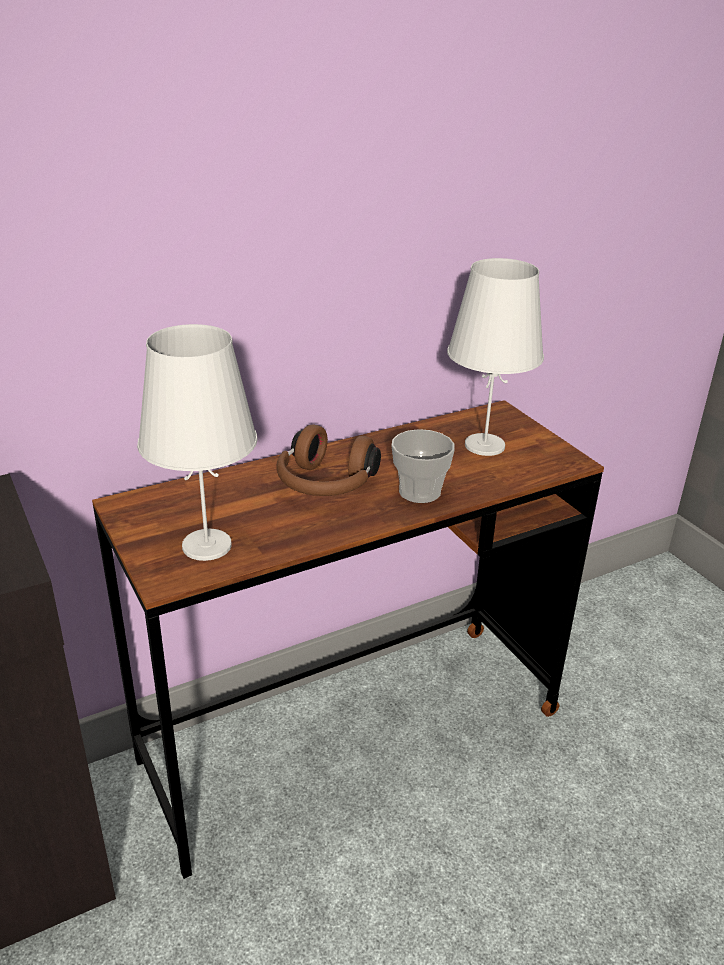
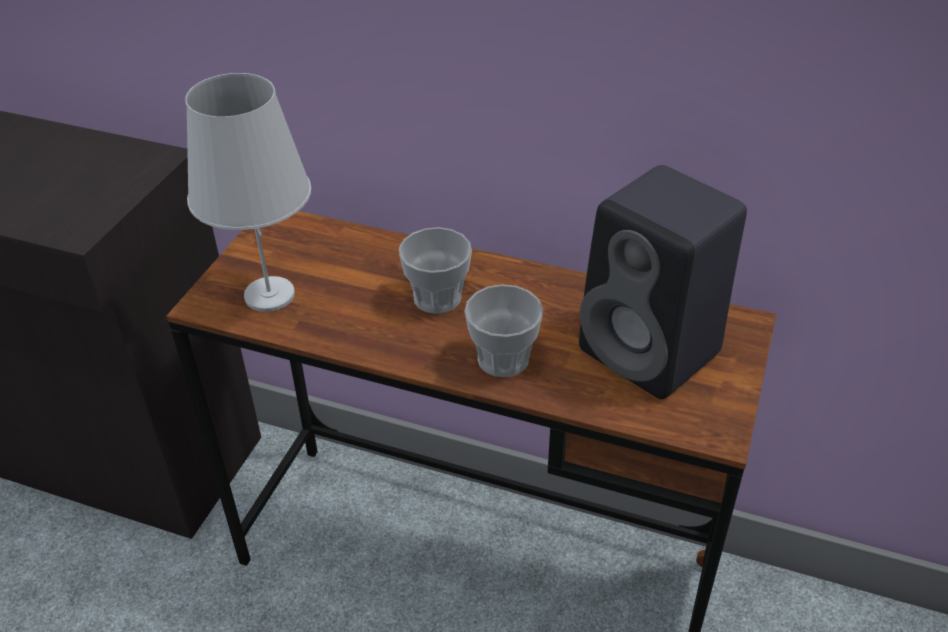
camera: 50 degrees right, 10 degrees up
(325, 485) = (437, 298): brown headphones -> cup
(485, 446) = (653, 353): white table lamp -> black speaker

